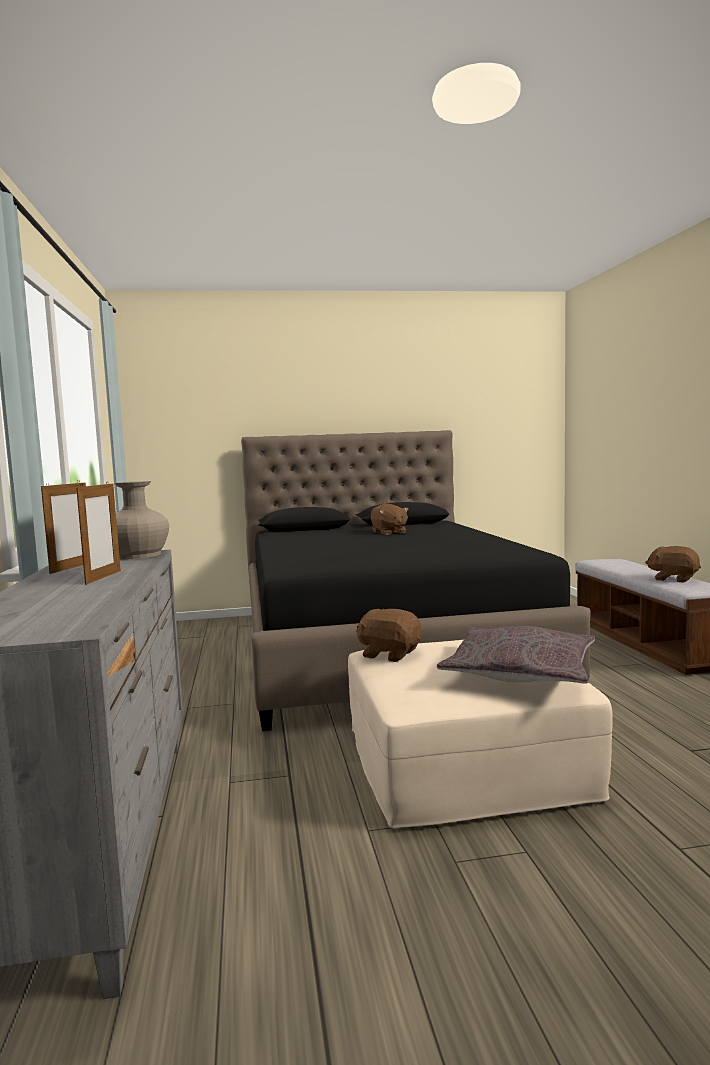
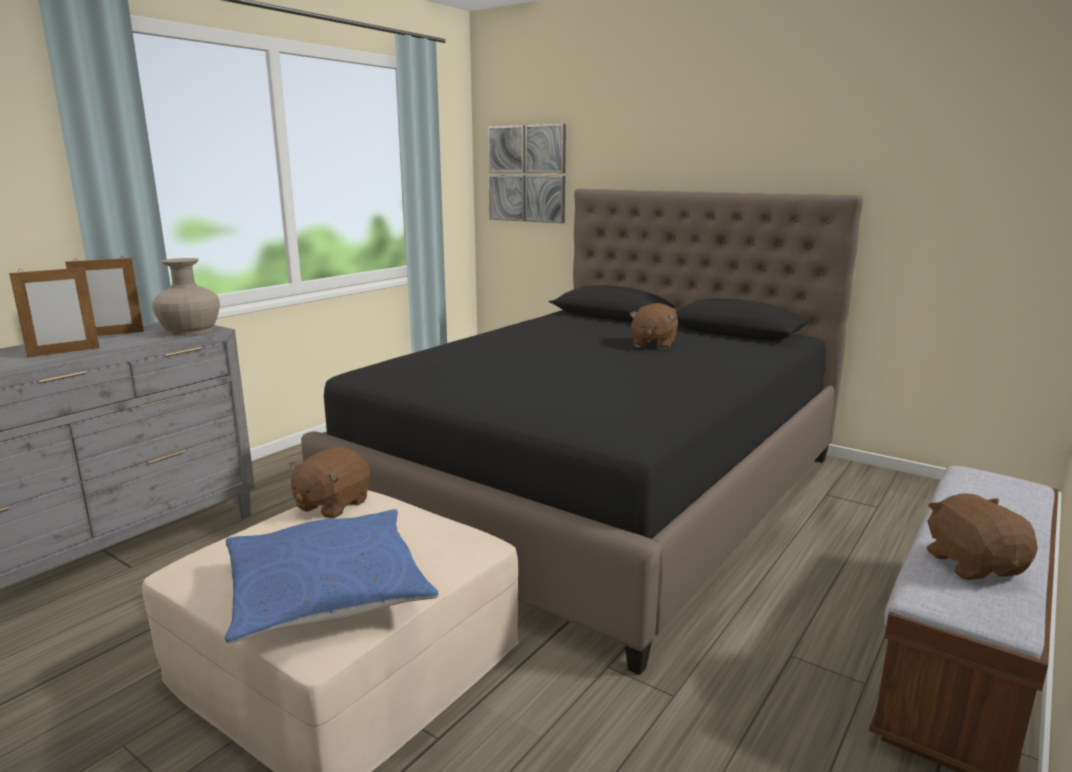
camera: 45 degrees right, 10 degrees up
(181, 428) = (526, 174): none -> picture
(389, 654) = (331, 505): brown plush toy -> brown plush toy turned 135 degrees counterclockwise
(520, 672) = (327, 591): grey pillow -> blue pillow

